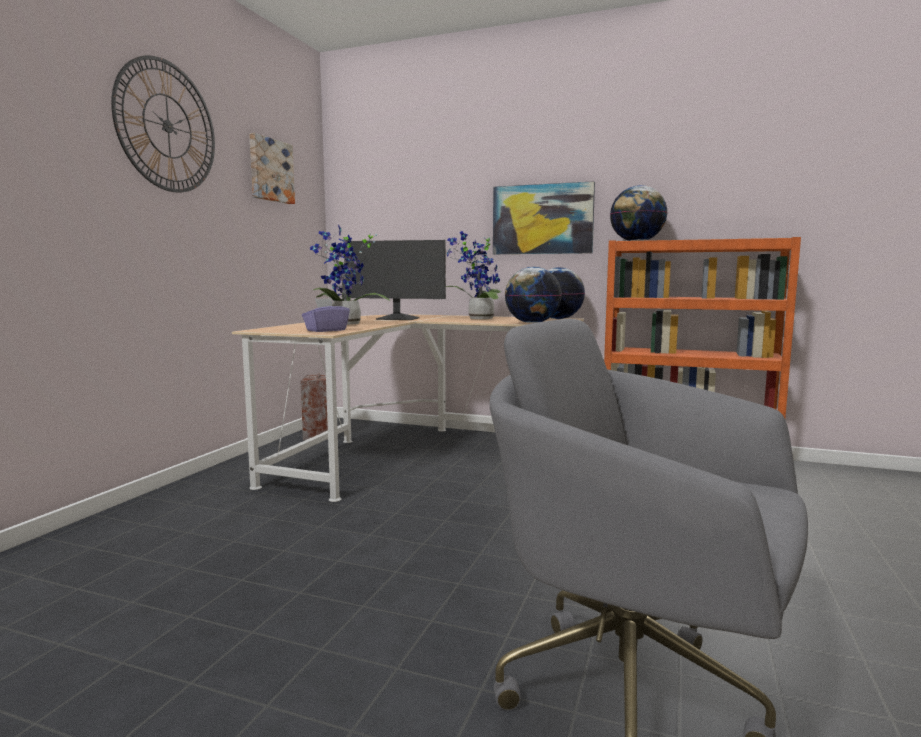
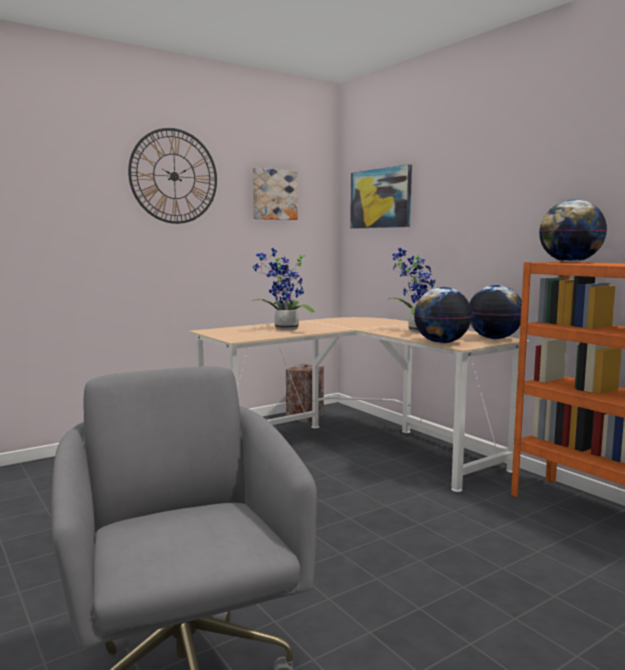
camera: 35 degrees right, 0 degrees up
(326, 330) = (245, 336): purple tissue box -> none
(397, 319) = (351, 325): monitor -> none
(542, 219) = (498, 232): picture -> picture (380, 198)

